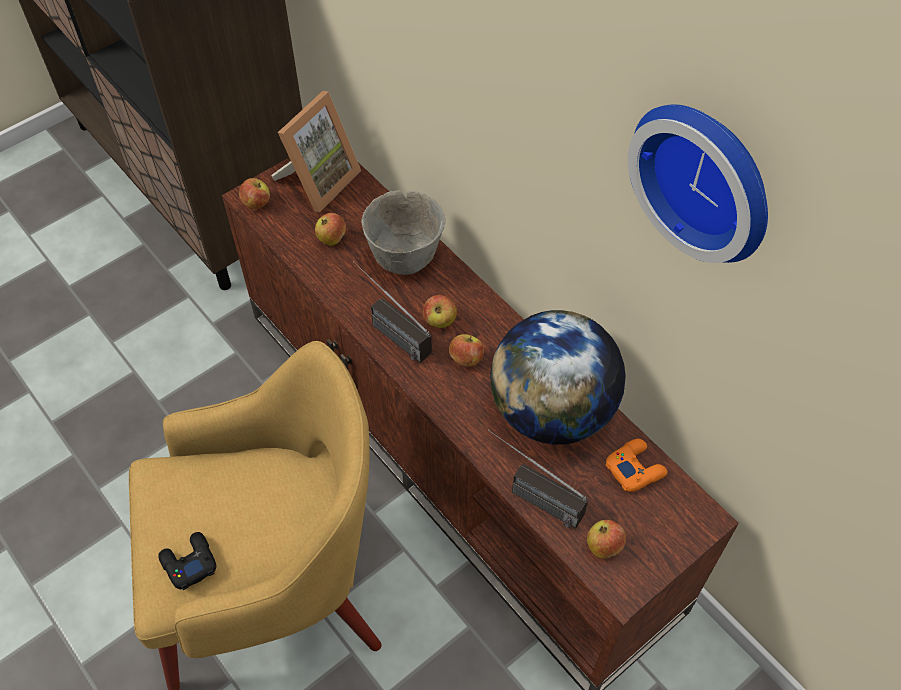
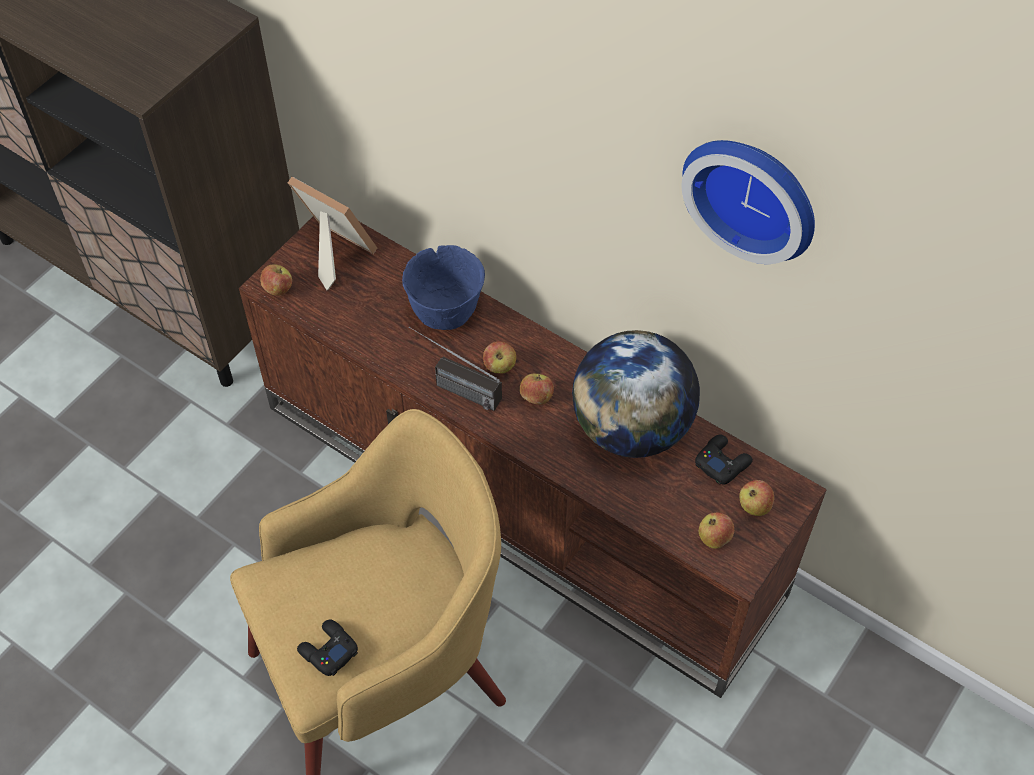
camera: 15 degrees left, 0 degrees up
(318, 181) = (332, 253): picture frame -> picture frame turned 75 degrees counterclockwise
(331, 238) = (366, 308): apple -> apple (754, 506)
(405, 256) = (445, 311): grey bowl -> blue bowl
(529, 495) = (634, 509): radio -> none
(635, 468) = (722, 462): orange game controller -> black game controller

